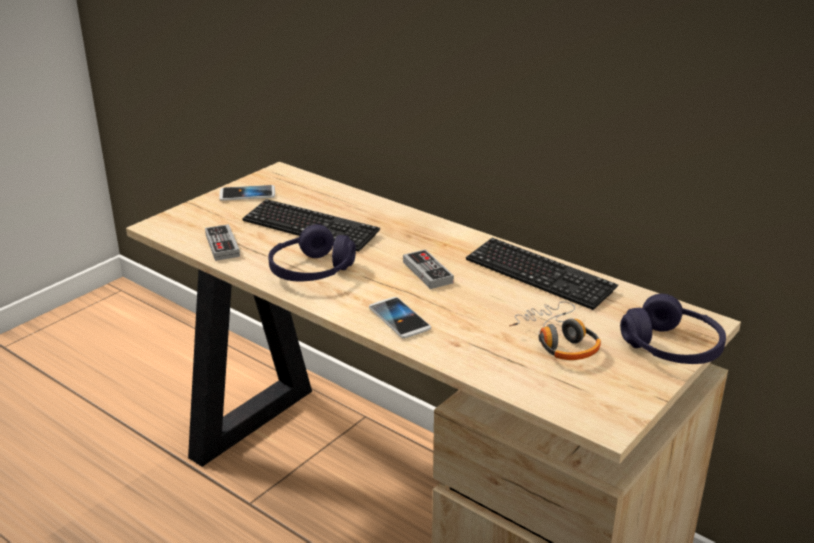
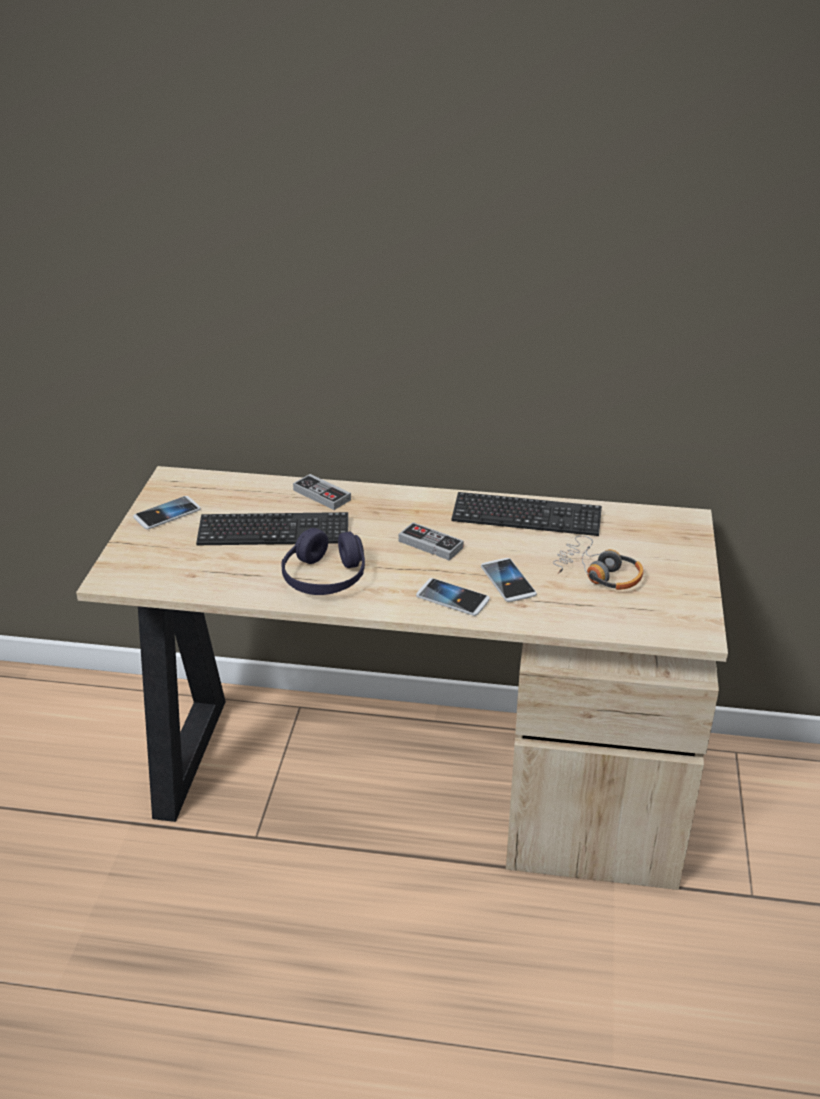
camera: 30 degrees left, 5 degrees up
(222, 245) = (206, 579): game controller -> game controller (322, 495)
(464, 321) = (508, 581): none -> phone
(672, 348) = (685, 550): purple headphones -> none

